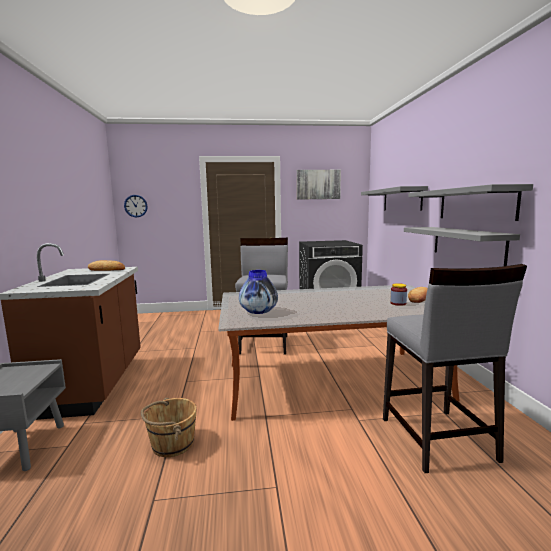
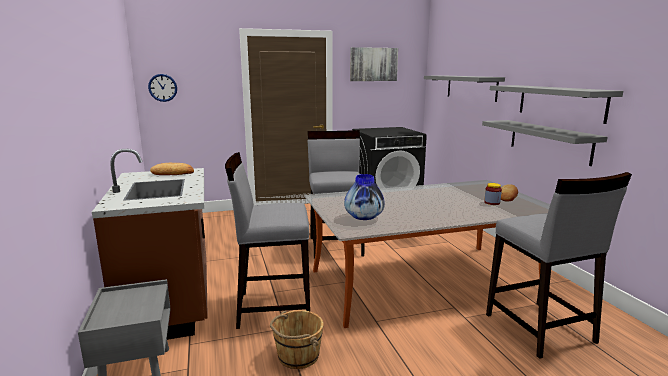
camera: 10 degrees left, 5 degrees up
(177, 395) = (273, 307): none -> grey stool

